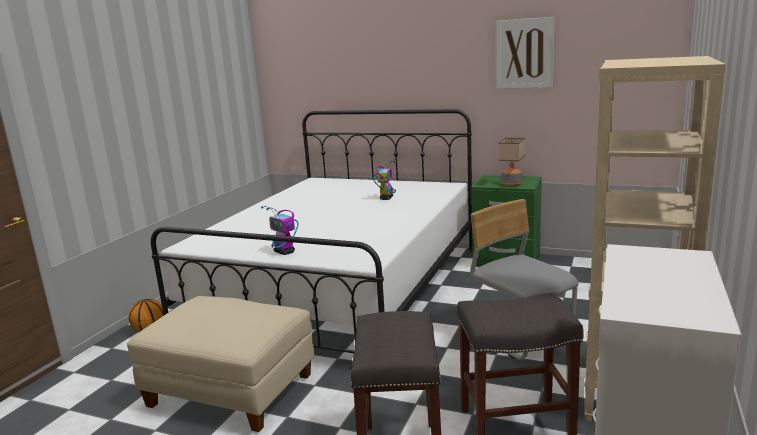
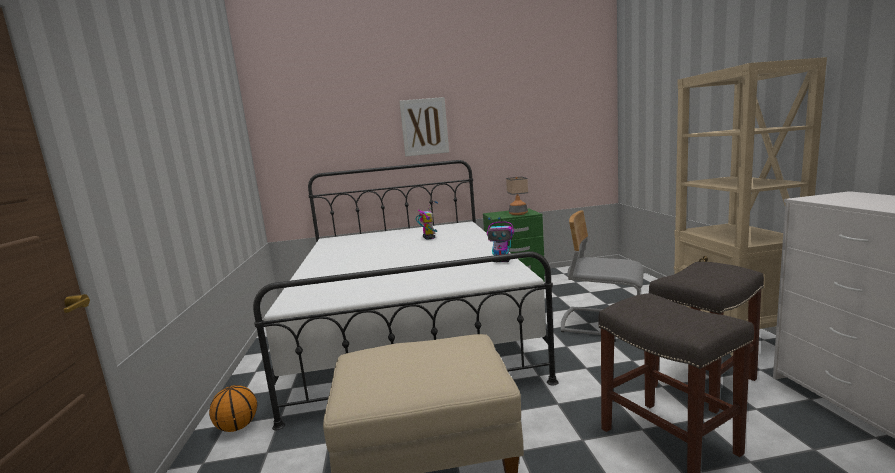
camera: 30 degrees left, 5 degrees down
(284, 252) = (420, 286): toy robot -> toy robot (502, 261)
(524, 53) = (508, 112): picture -> picture (424, 127)

